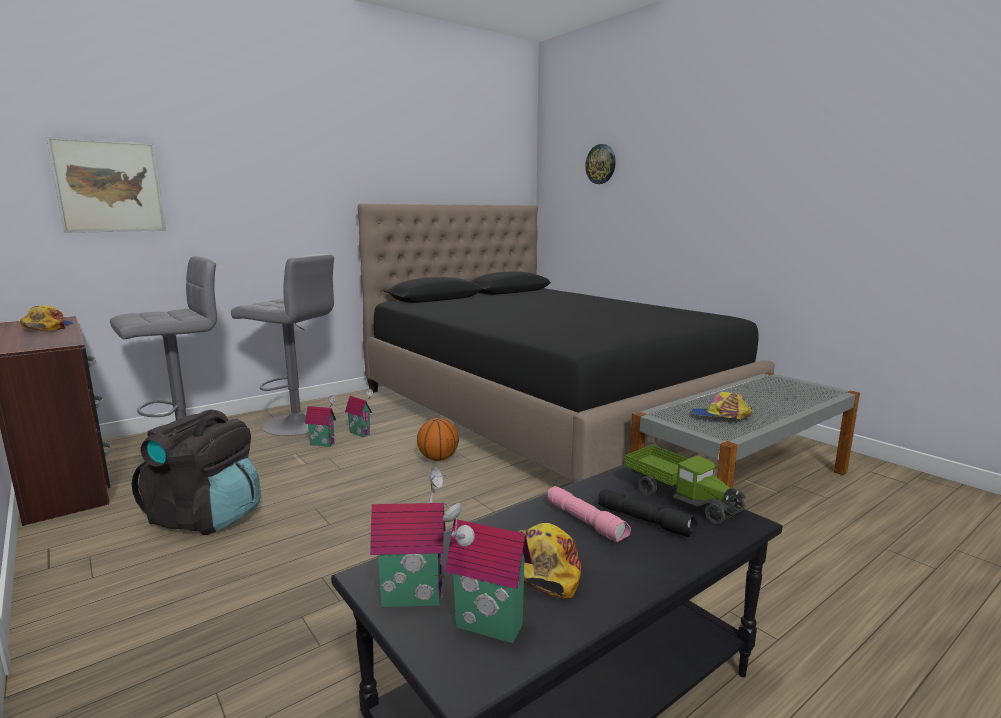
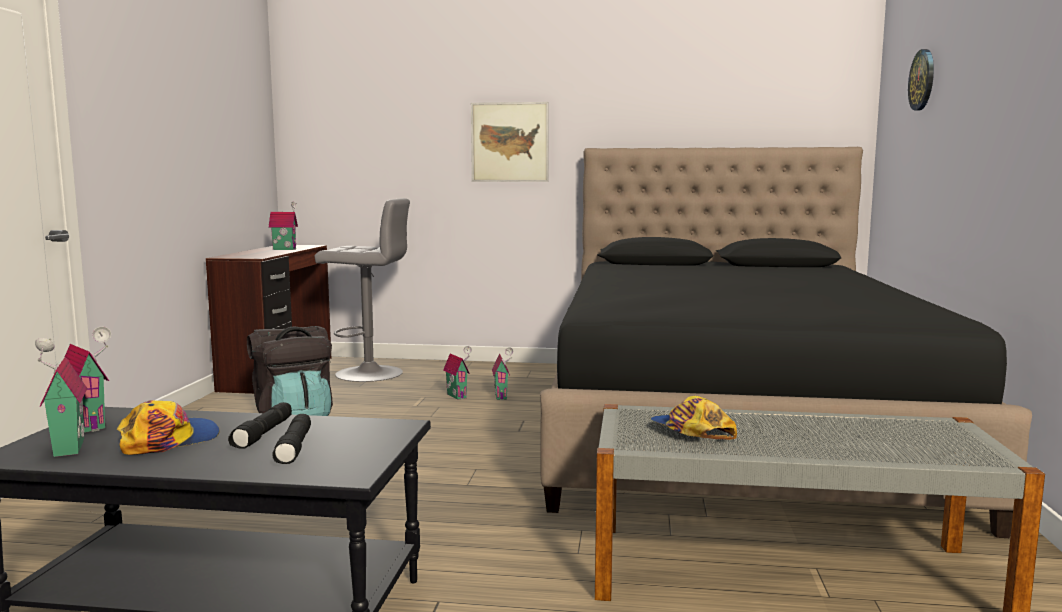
camera: 45 degrees right, 5 degrees down
(47, 327) = (285, 249): cap -> toy house
(109, 186) = (364, 137): picture -> picture (510, 142)
(297, 424) = (470, 377): grey stool -> none
(438, 458) = (517, 433): basketball -> none
(586, 522) = (264, 434): pink flashlight -> black flashlight
(681, 497) = (368, 448): toy truck -> none

